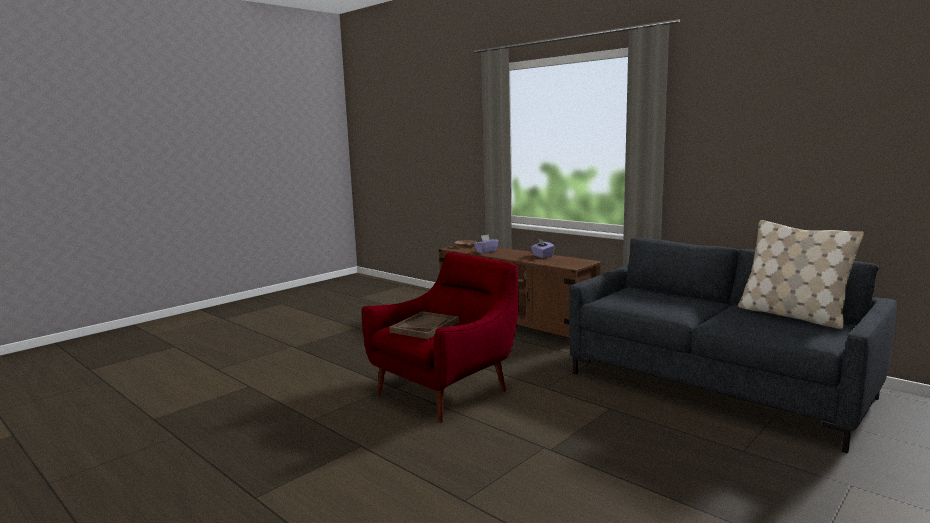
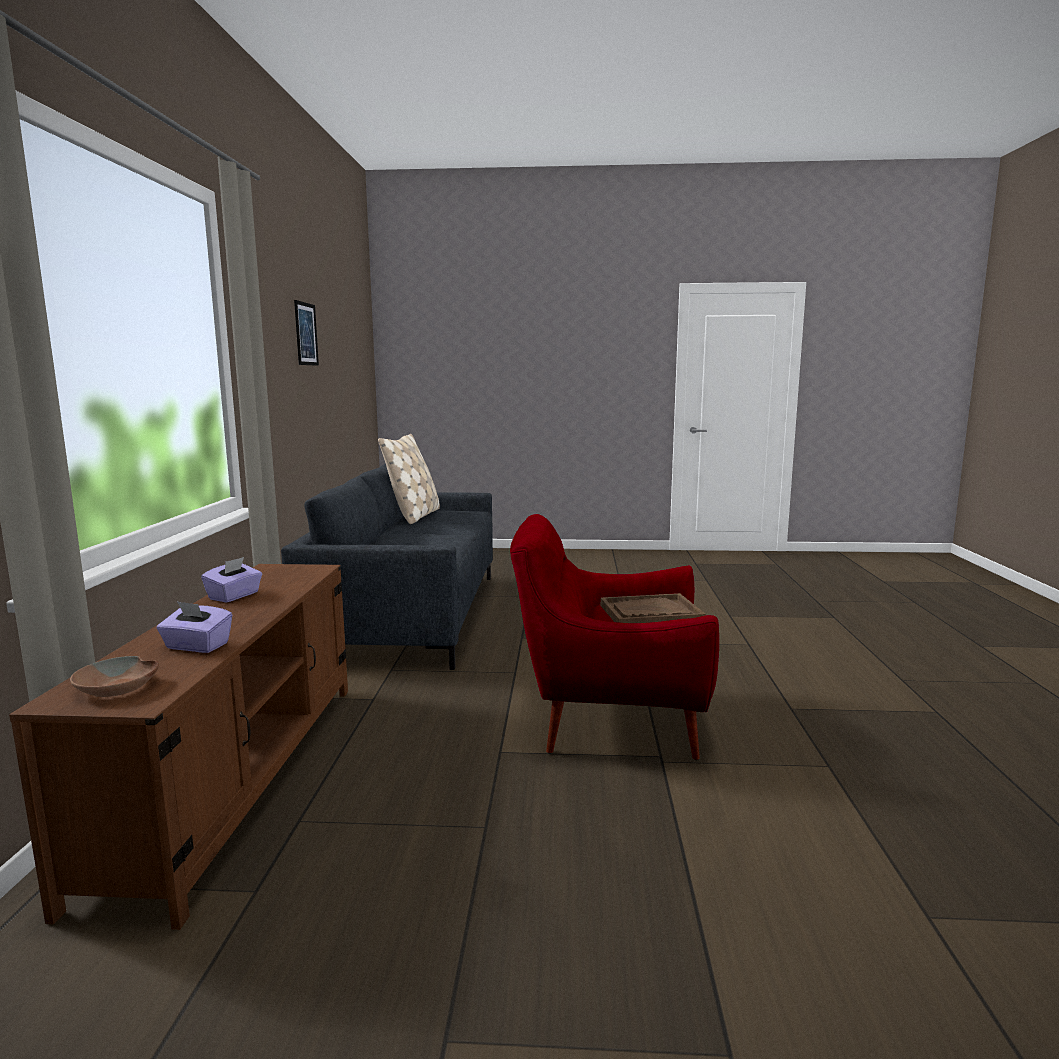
camera: 130 degrees left, 0 degrees up
(803, 116) = (306, 334): none -> picture

